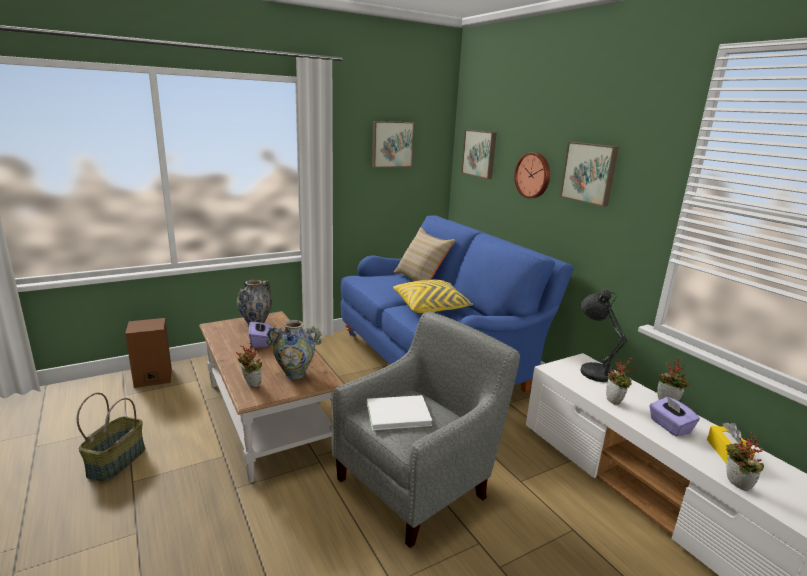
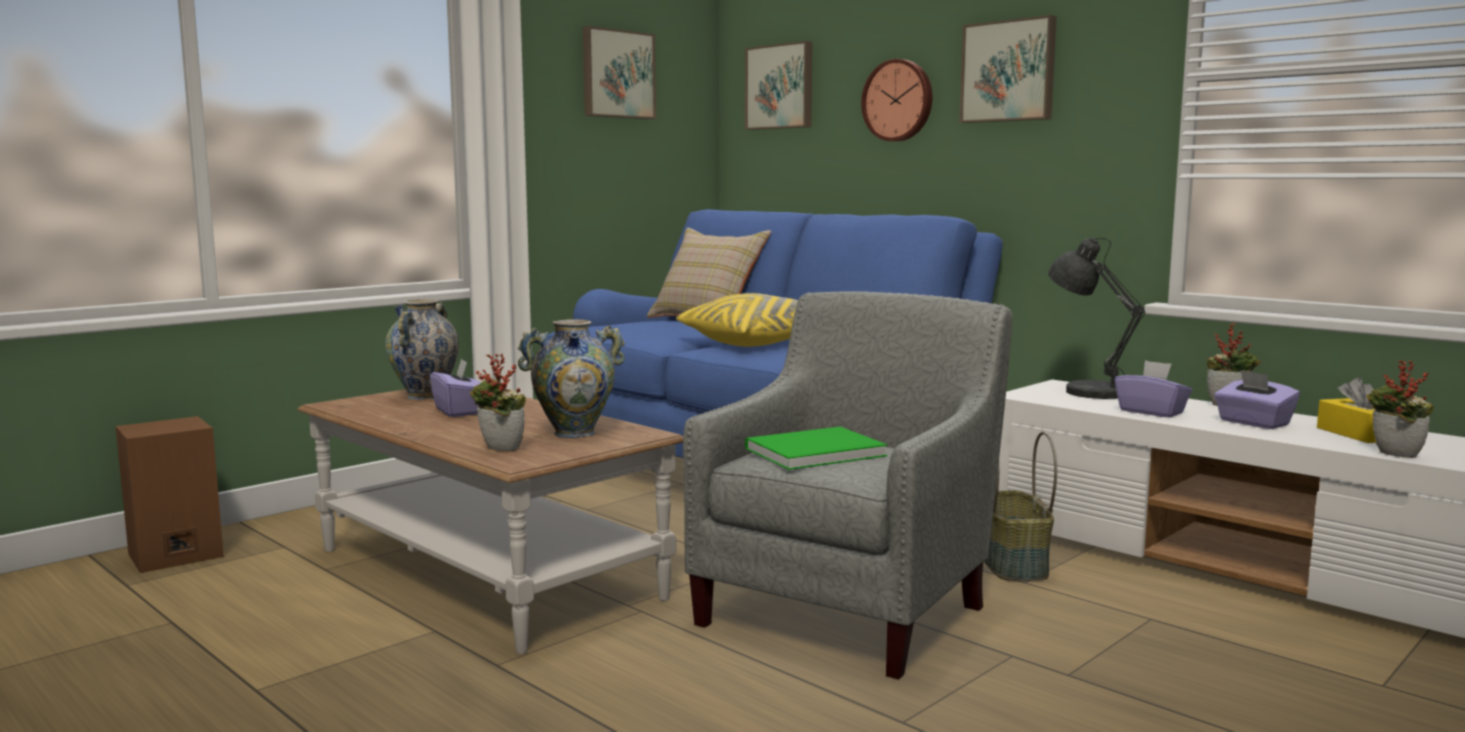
camera: 15 degrees left, 10 degrees down
(116, 461) = (191, 670): basket -> basket (1009, 562)
(396, 413) = (810, 452): white book -> green book
(615, 401) = (1151, 412): potted plant -> purple tissue box

